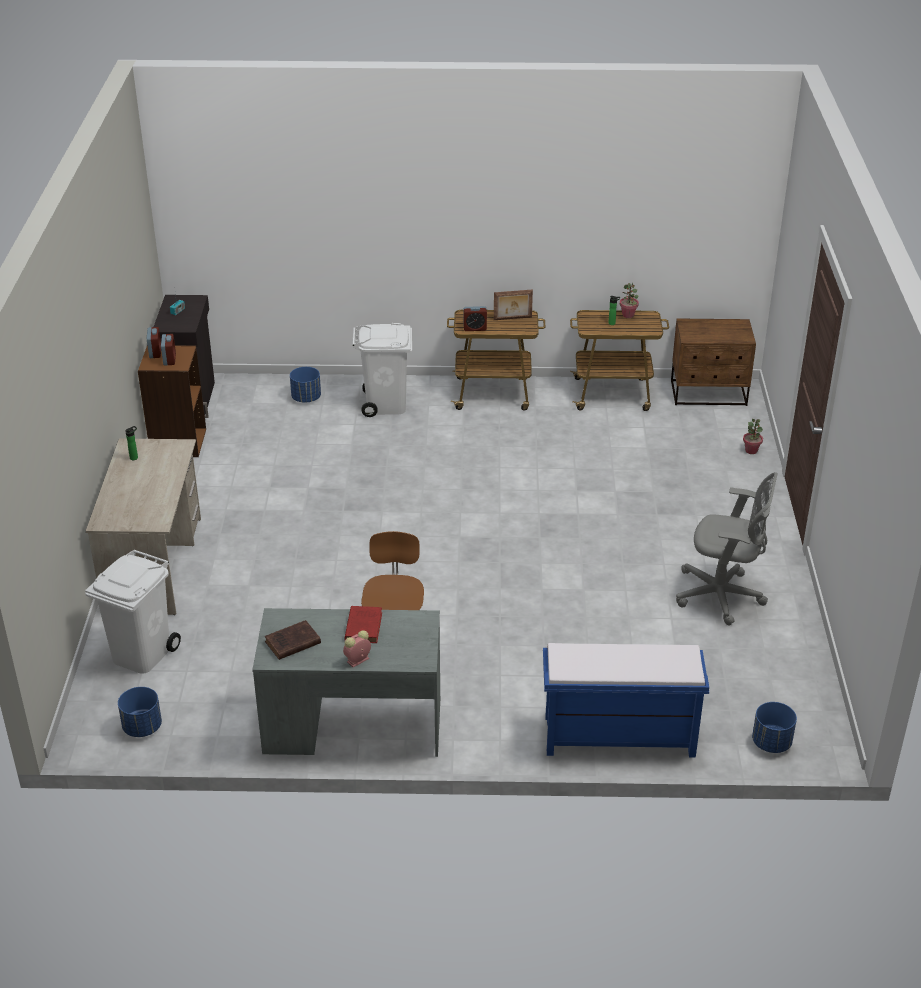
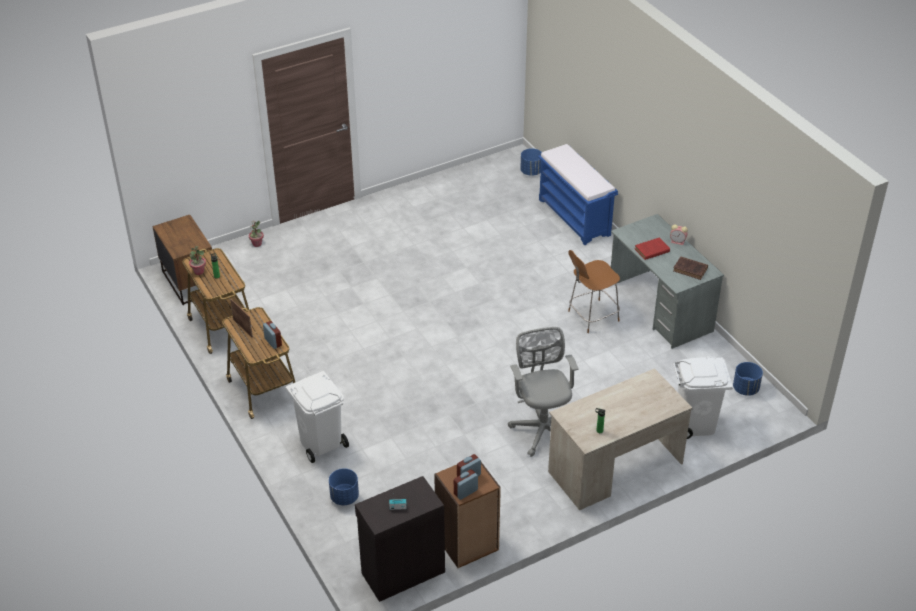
camera: 120 degrees left, 5 degrees up
(722, 596) = (426, 215): grey office chair -> grey office chair (542, 427)

